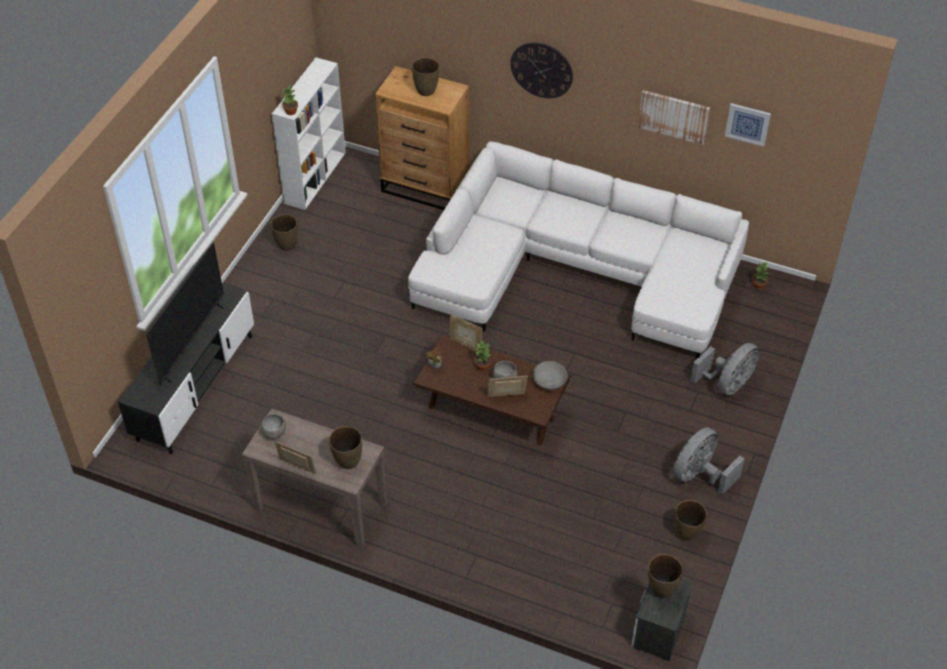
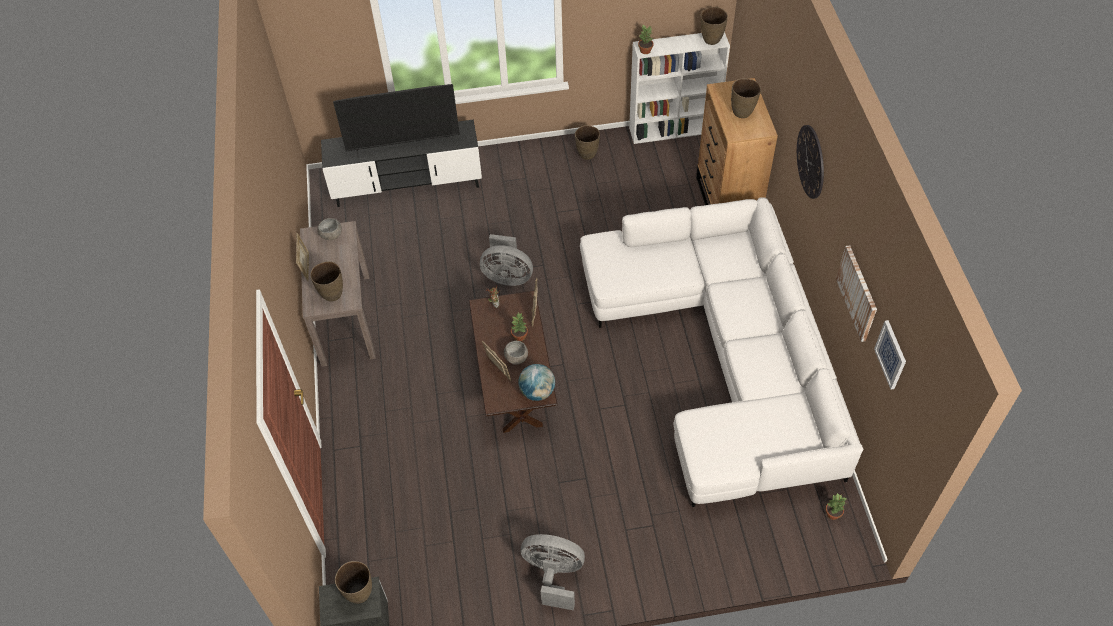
camera: 60 degrees right, 5 degrees up
(549, 381) = (537, 392): grey bowl -> globe
(687, 533) = (480, 595): brown vase -> brown vase (711, 40)
(727, 384) = (681, 546): grey fan -> grey fan (507, 276)

